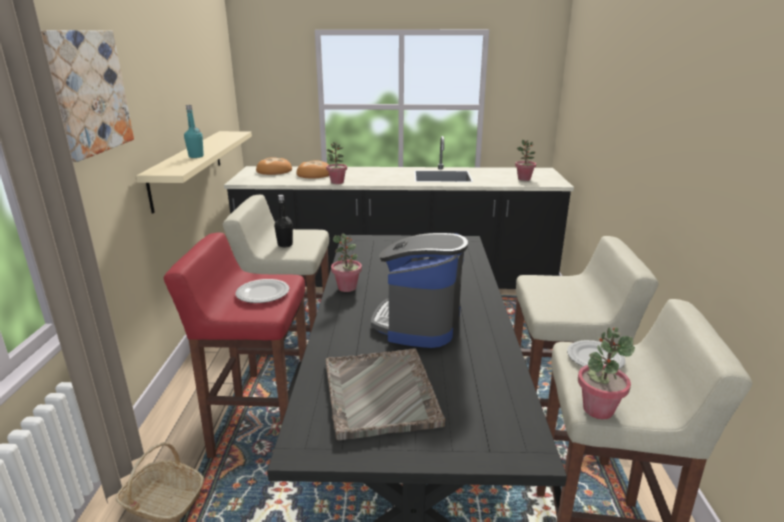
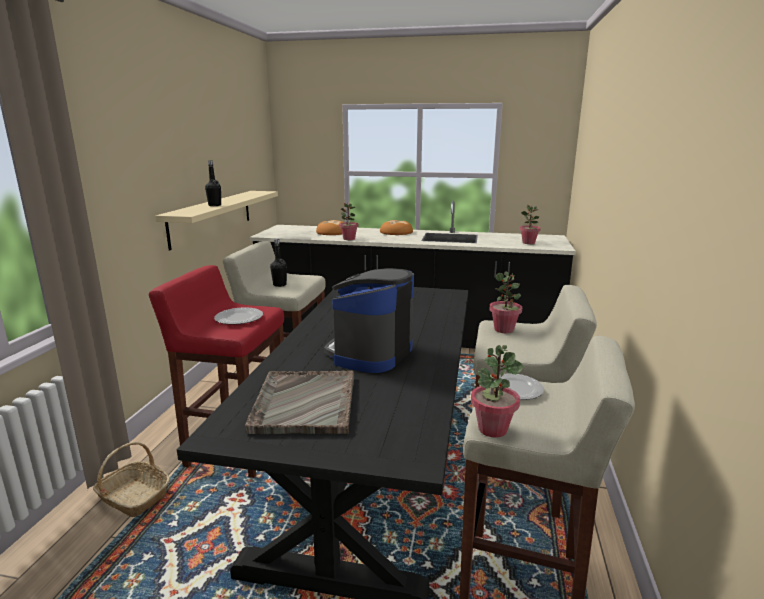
camera: 10 degrees right, 5 degrees down
(87, 92) = (112, 140): picture -> none
(196, 156) = (214, 205): turquoise bottle -> black bottle
(274, 171) = (299, 229): bread -> bread (396, 232)
(347, 288) = (321, 322): potted plant -> potted plant (504, 329)

